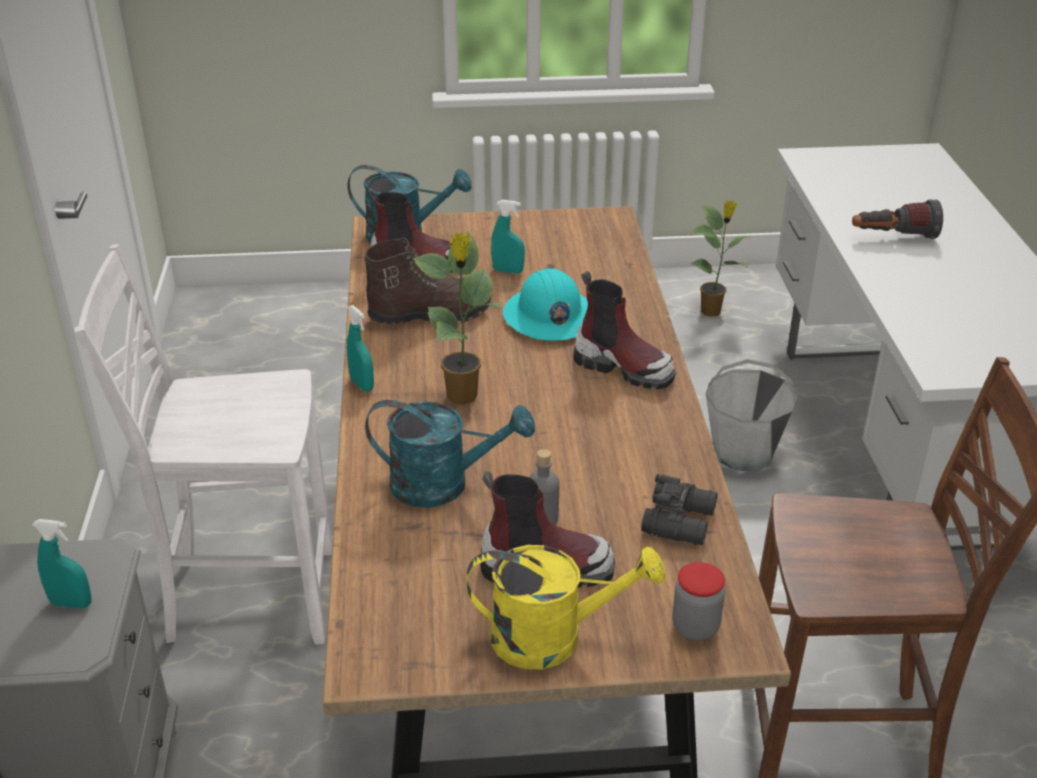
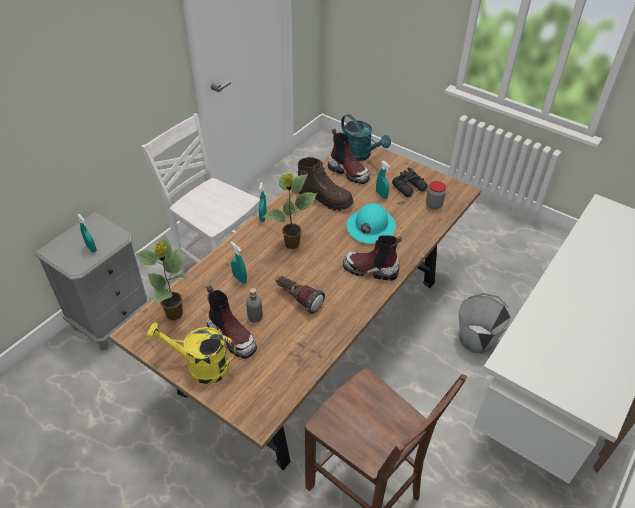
camera: 40 degrees right, 10 degrees up
(444, 485) = (239, 278): turquoise watering can -> turquoise spray bottle
(553, 637) = (200, 366): yellow watering can -> yellow watering can turned 150 degrees clockwise
(623, 367) = (370, 269): boot -> boot turned 120 degrees clockwise
(681, 521) = (303, 353): black binoculars -> black binoculars (410, 188)
(695, 627) = (251, 400): jar -> jar (433, 205)
(712, 311) = (545, 260): potted plant -> potted plant (175, 315)
(893, 238) = (587, 277): flashlight -> flashlight (297, 299)

